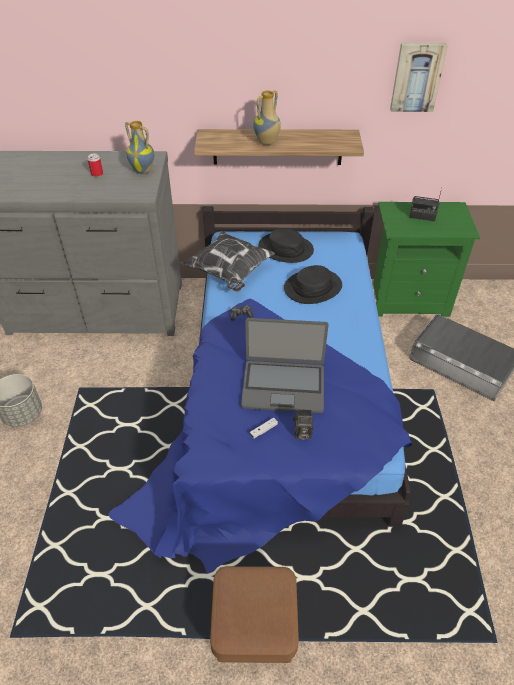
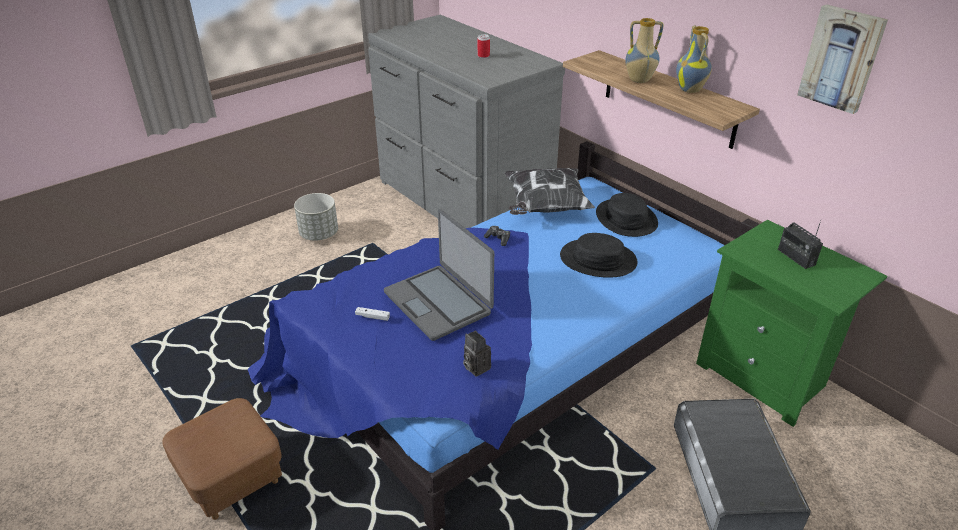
camera: 50 degrees right, 10 degrees down
(143, 170) = (520, 67): vase -> vase (691, 90)
(301, 433) = (393, 341): camera -> camera (475, 367)

